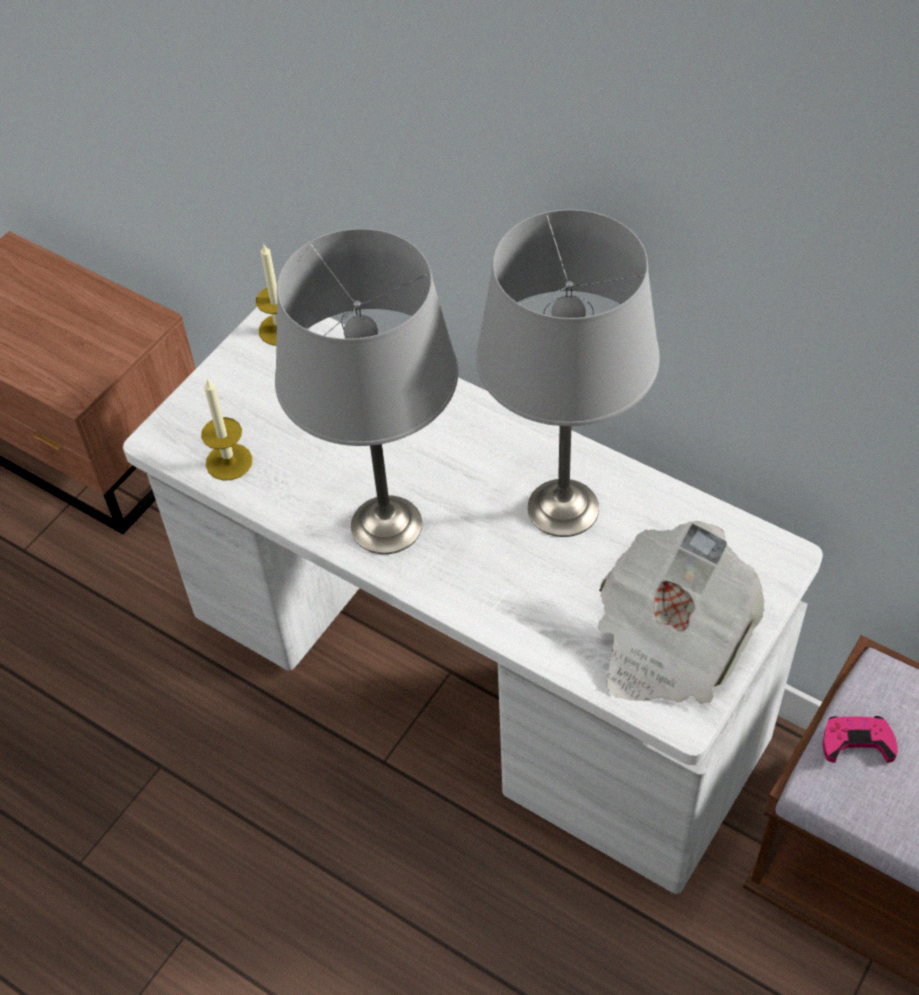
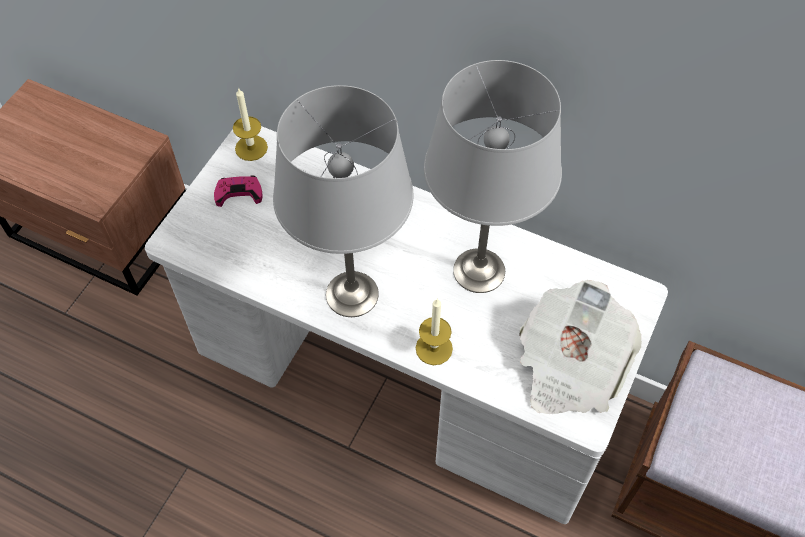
camera: 10 degrees left, 5 degrees up
(229, 462) = (227, 254): candle -> candle (434, 348)
(857, 742) = (700, 421): pink game controller -> pink game controller (239, 193)

